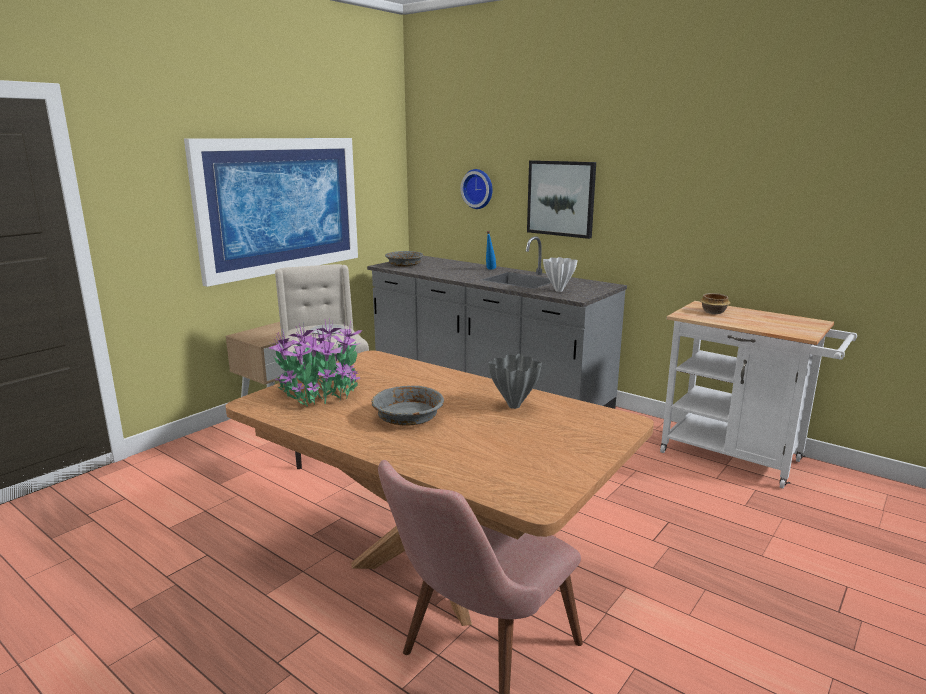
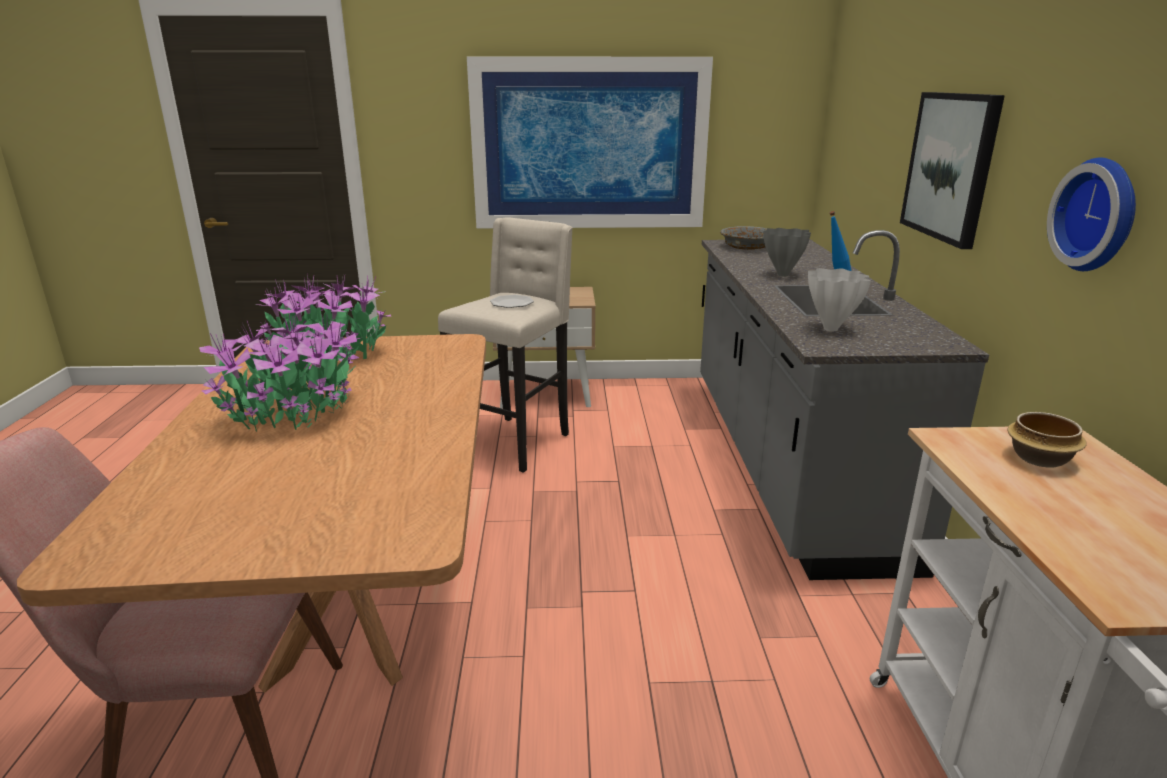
camera: 50 degrees right, 5 degrees up
(407, 417) = (295, 413): grey bowl -> potted plant
(478, 189) = (874, 141): wall clock -> wall clock (1099, 215)
(514, 406) = (390, 453): grey vase -> grey vase (782, 275)

